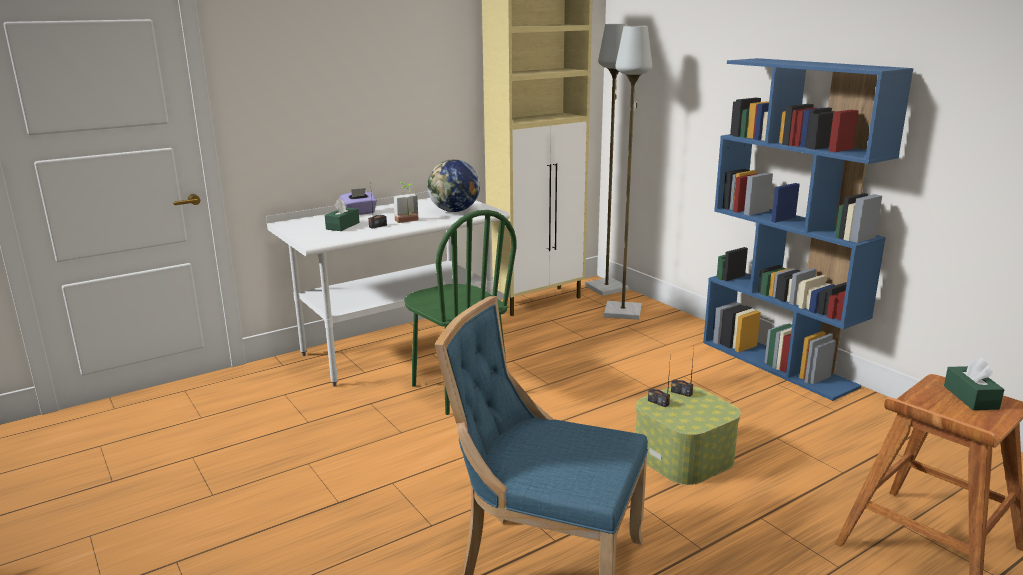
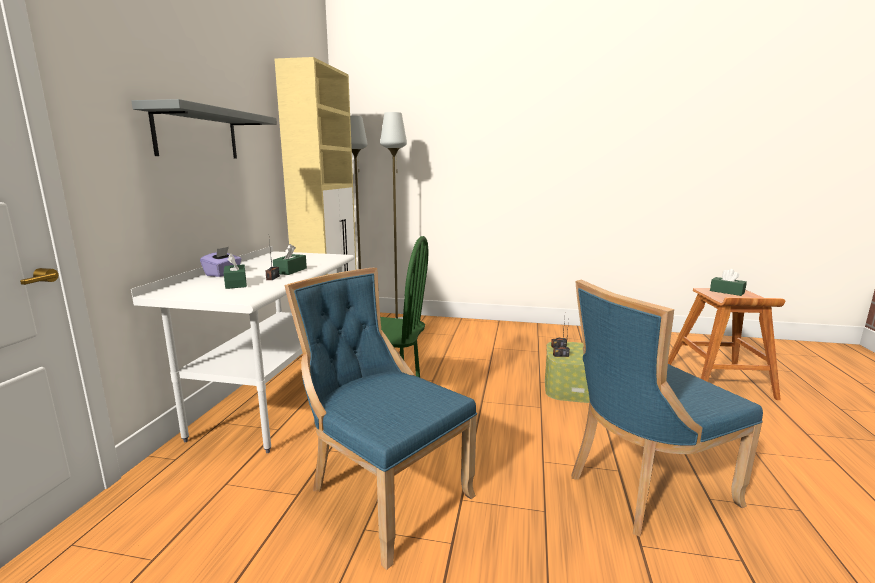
camera: 45 degrees left, 5 degrees down
(353, 450) = (384, 493): none -> blue chair
(356, 77) = (197, 134): none -> grey shelf
(408, 221) = (290, 271): potted plant -> green tissue box
(454, 211) = (309, 260): globe -> none
(778, 364) = (520, 327): blue bookcase -> none

